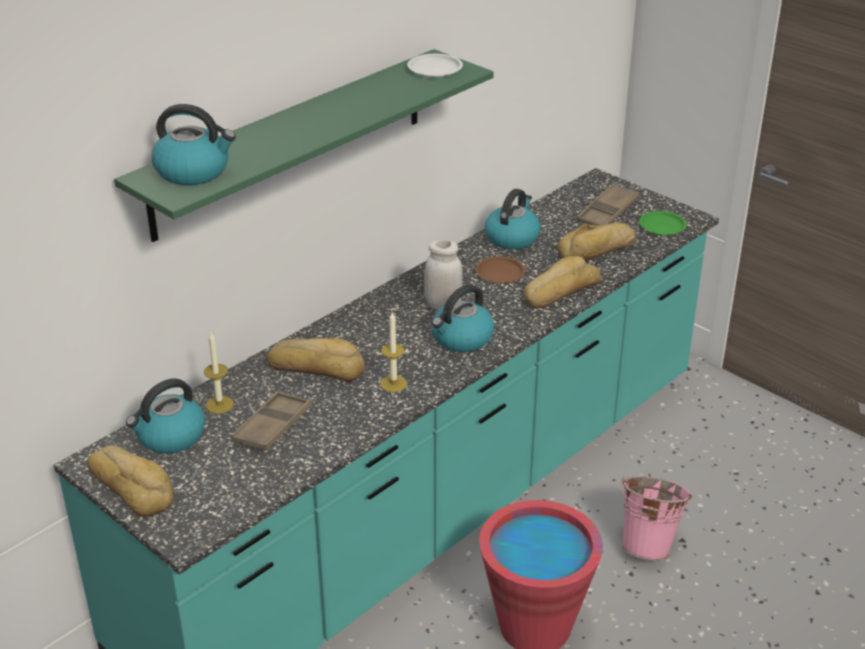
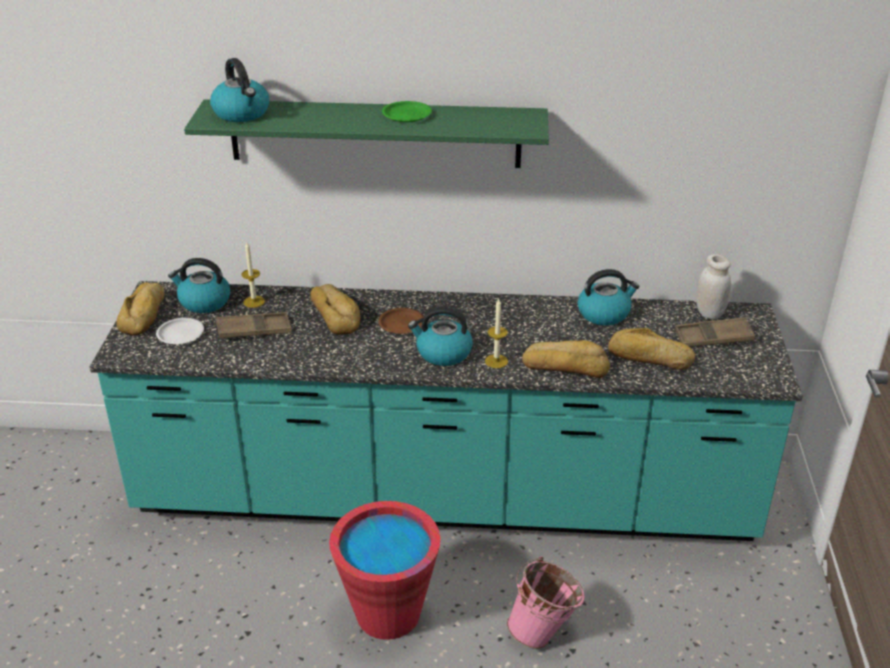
camera: 50 degrees right, 0 degrees up
(393, 383) = (354, 351): candle -> candle (496, 361)
(435, 69) = (512, 120): white plate -> white plate (180, 334)
(443, 305) = (472, 327): white jar -> white jar (709, 313)
(499, 273) = (548, 330): brown plate -> brown plate (401, 324)
(661, 226) = (736, 372): green plate -> green plate (406, 115)

